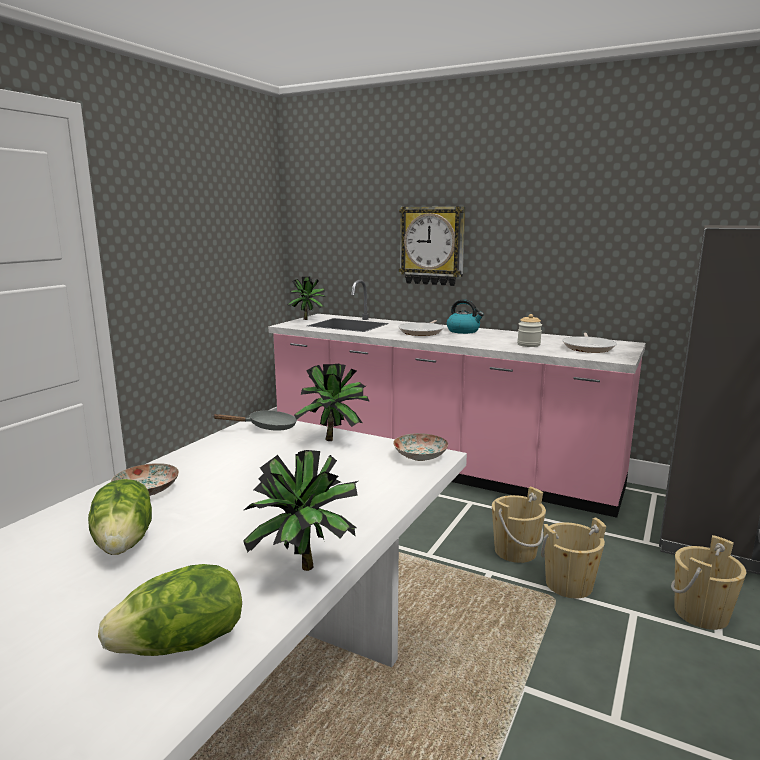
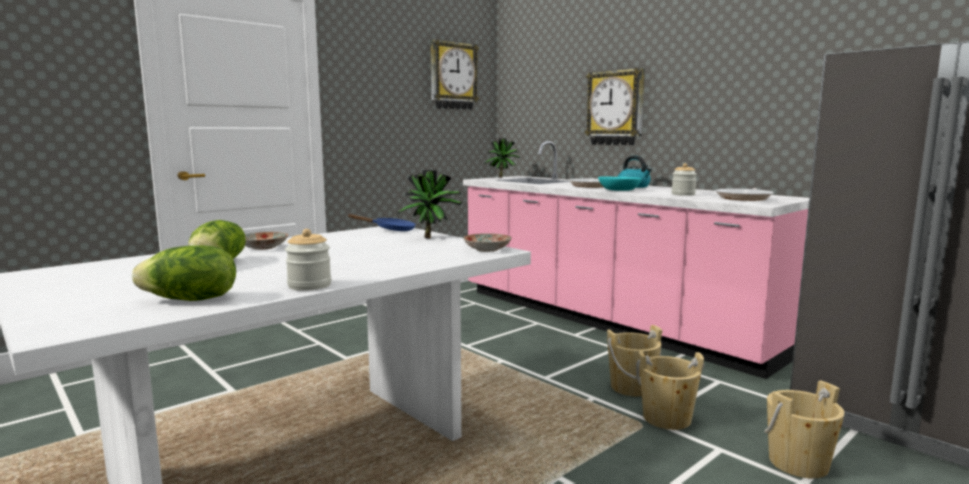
camera: 20 degrees right, 5 degrees down
(241, 204) = (453, 76): none -> wall clock
(267, 427) = (391, 230): grey frying pan -> blue frying pan
(305, 573) = (309, 285): potted plant -> jar
(459, 340) = (619, 190): none -> turquoise bowl

